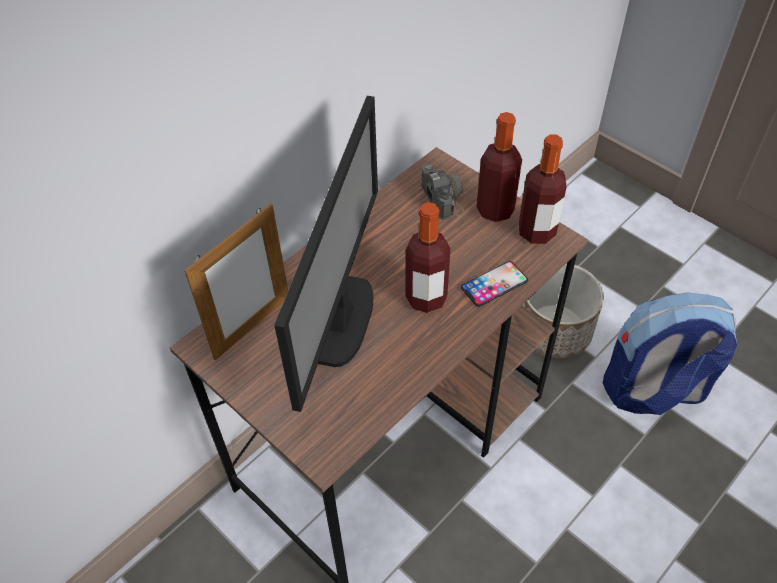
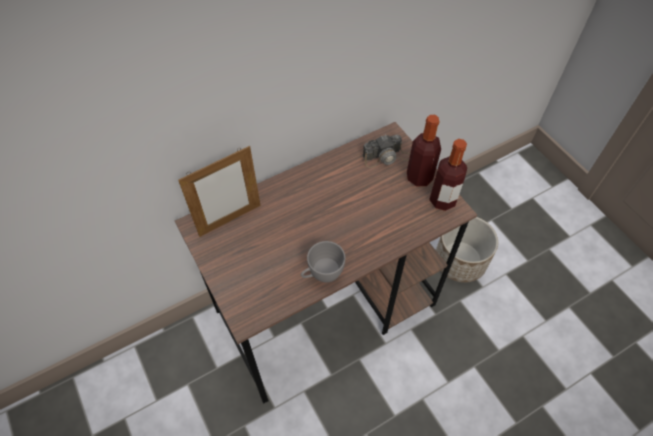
camera: 15 degrees right, 5 degrees up
(342, 321) = (288, 231): monitor -> none
(410, 366) = (322, 274): none -> grey cup
(426, 298) = (349, 229): bottle -> none
(443, 194) = (387, 157): camera -> camera turned 75 degrees clockwise
(494, 284) = (399, 231): phone -> none
(652, 390) = (515, 321): backpack -> none

